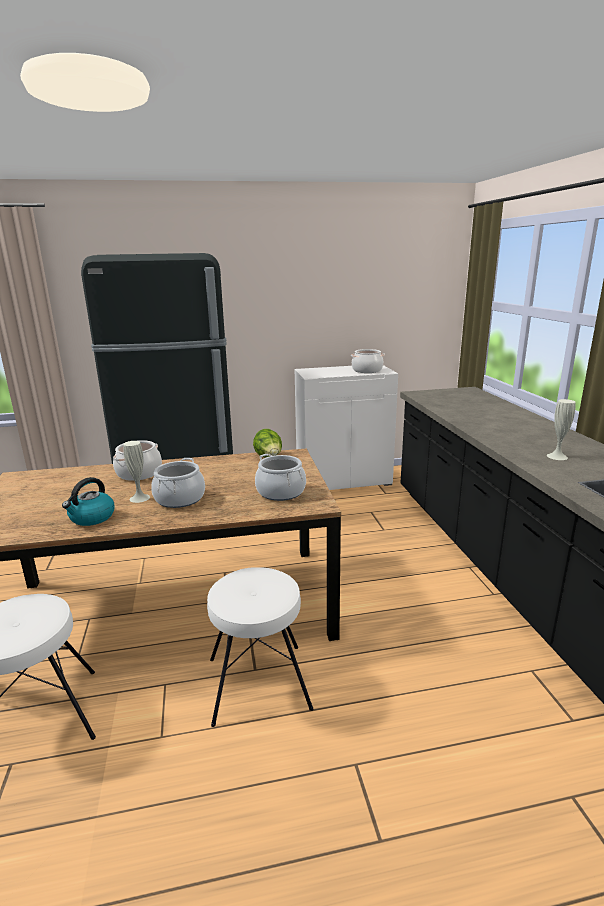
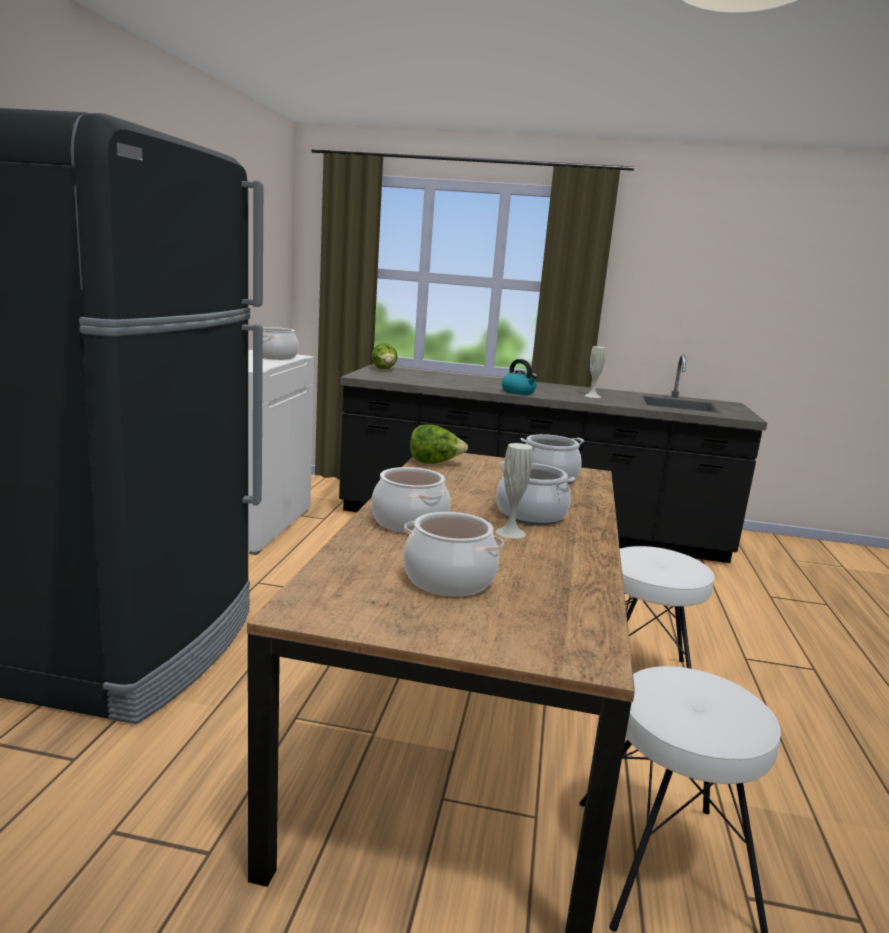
camera: 70 degrees left, 5 degrees down
(56, 495) = (450, 580): none -> cooking pot
(92, 518) = (561, 563): kettle -> kettle (518, 392)
(464, 392) = (384, 369): none -> lettuce

